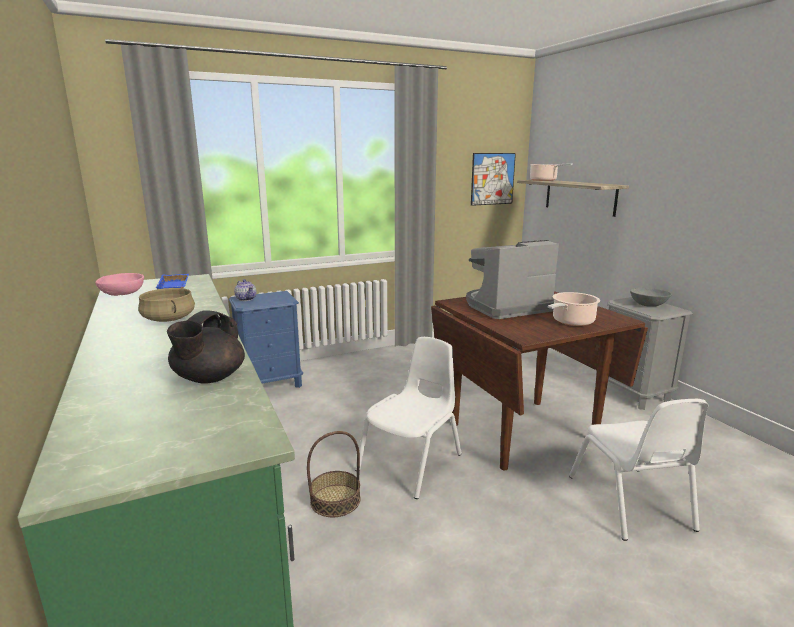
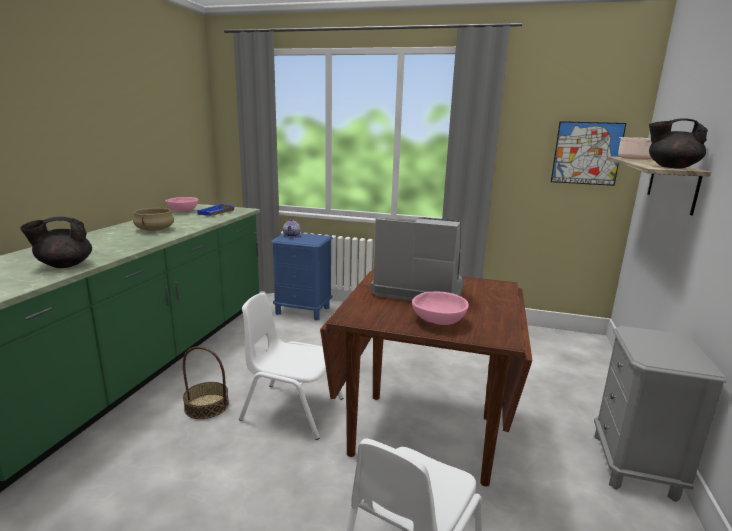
camera: 40 degrees right, 0 degrees up
(411, 463) = (292, 409): white chair -> white chair turned 150 degrees counterclockwise
(571, 322) = (437, 321): cooking pot -> pink bowl
(602, 184) = (671, 167): none -> black teapot
(648, 305) = (669, 348): grey bowl -> none

